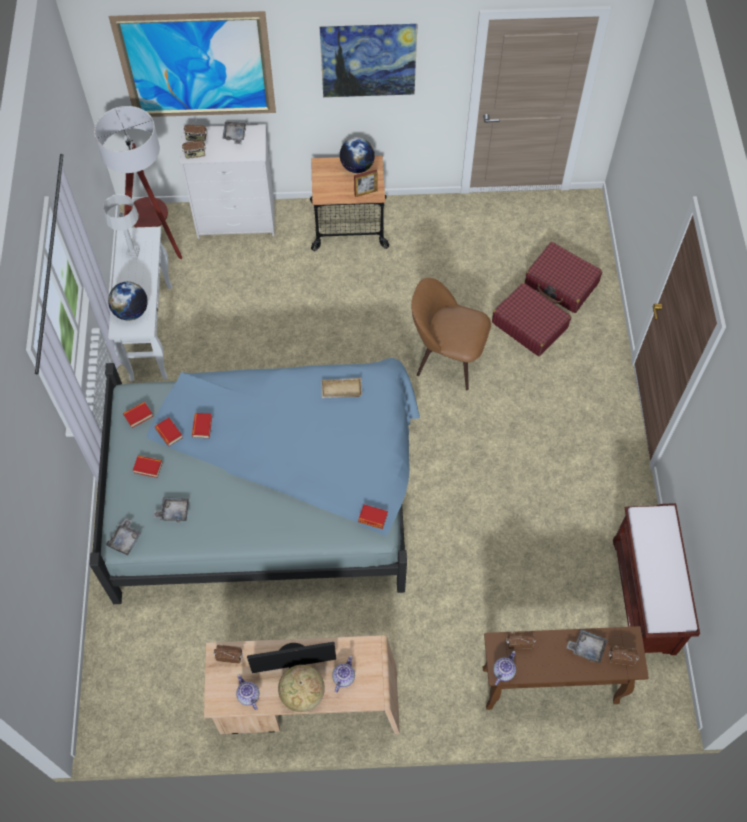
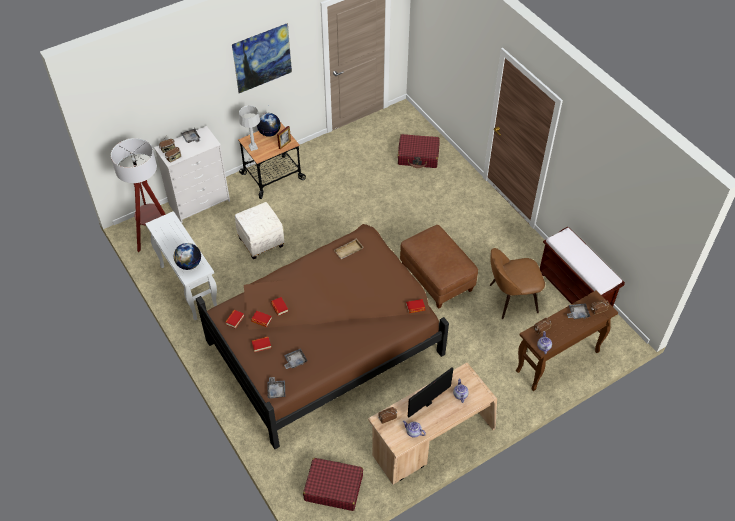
camera: 30 degrees left, 10 degrees down
(132, 252) = (166, 232): grey table lamp -> grey table lamp (253, 147)
(196, 66) = (159, 99): picture -> none
(268, 490) = (326, 340): blue bed -> brown bed
(276, 312) = (261, 242): none -> white ottoman
(302, 694) = (443, 415): globe -> none
(447, 356) = (381, 221): brown chair -> brown chair (511, 299)
(465, 477) = (436, 278): none -> brown ottoman
(529, 325) = (415, 184): red suitcase -> red suitcase (333, 488)

